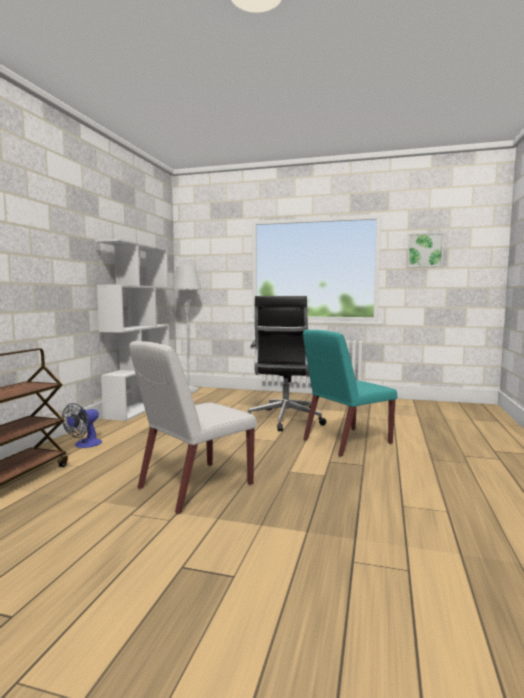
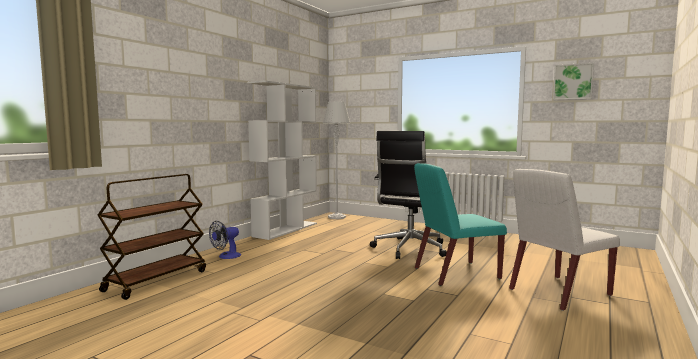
camera: 15 degrees right, 0 degrees up
(194, 487) = (294, 297): white chair -> white chair (558, 292)

